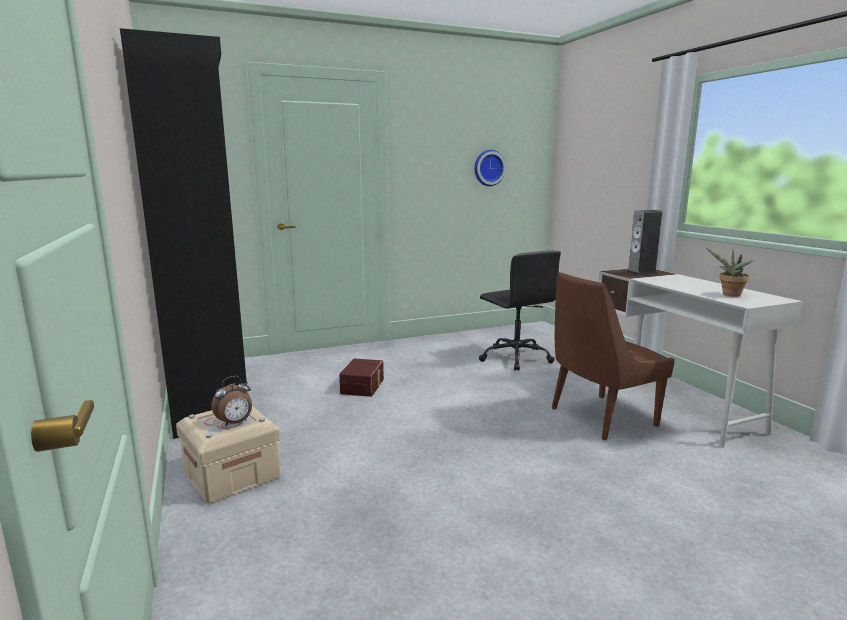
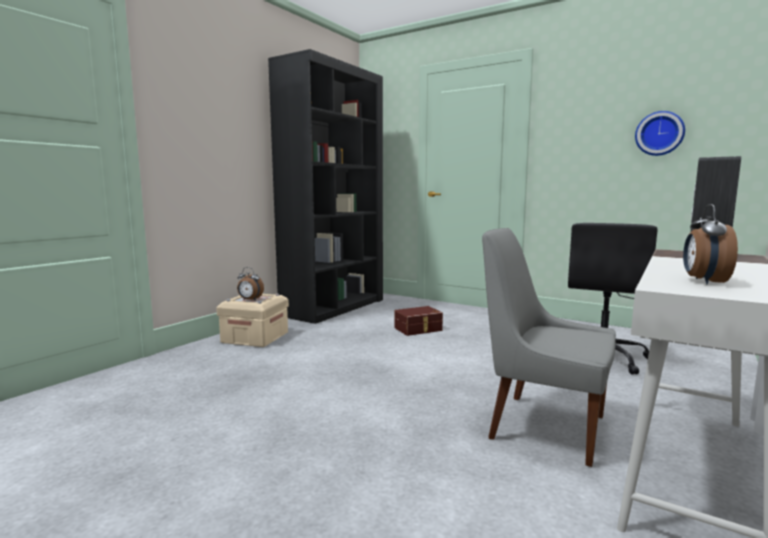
camera: 55 degrees right, 5 degrees down
(599, 417) = (542, 426): brown chair -> grey chair
(729, 295) = (703, 281): potted plant -> alarm clock

